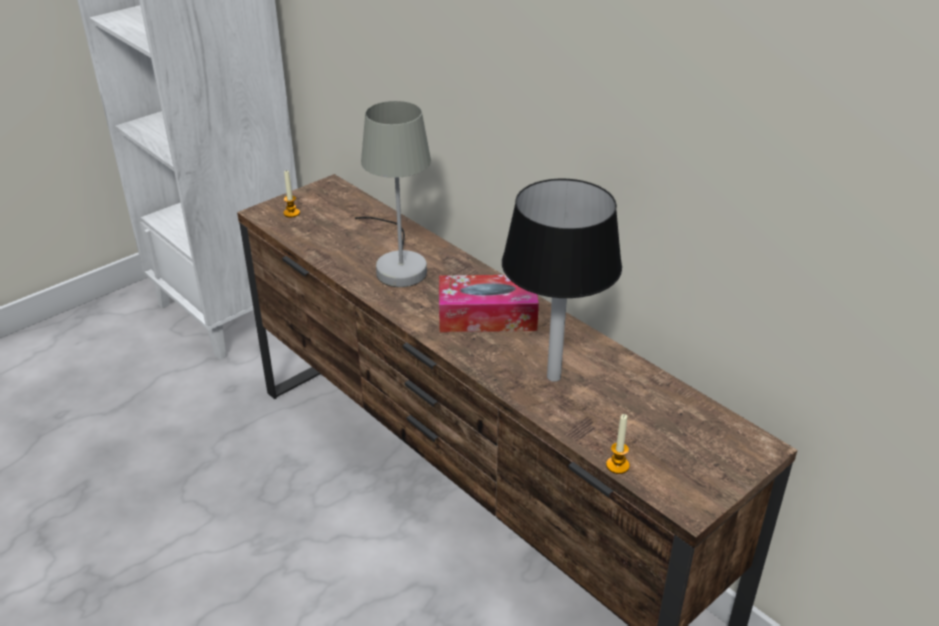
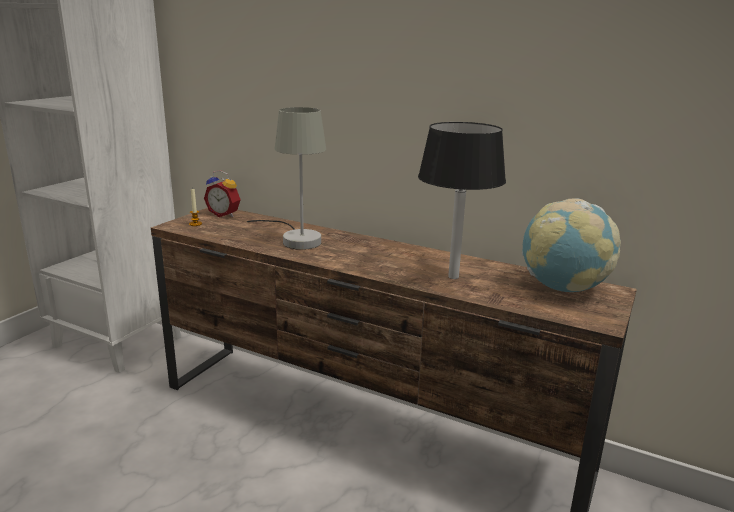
camera: 20 degrees left, 15 degrees down
(336, 197) = (224, 214): none -> alarm clock
(487, 316) = (381, 255): tissue box -> none
(617, 465) = (537, 312): candle -> none
(688, 428) = (563, 288): none -> globe

